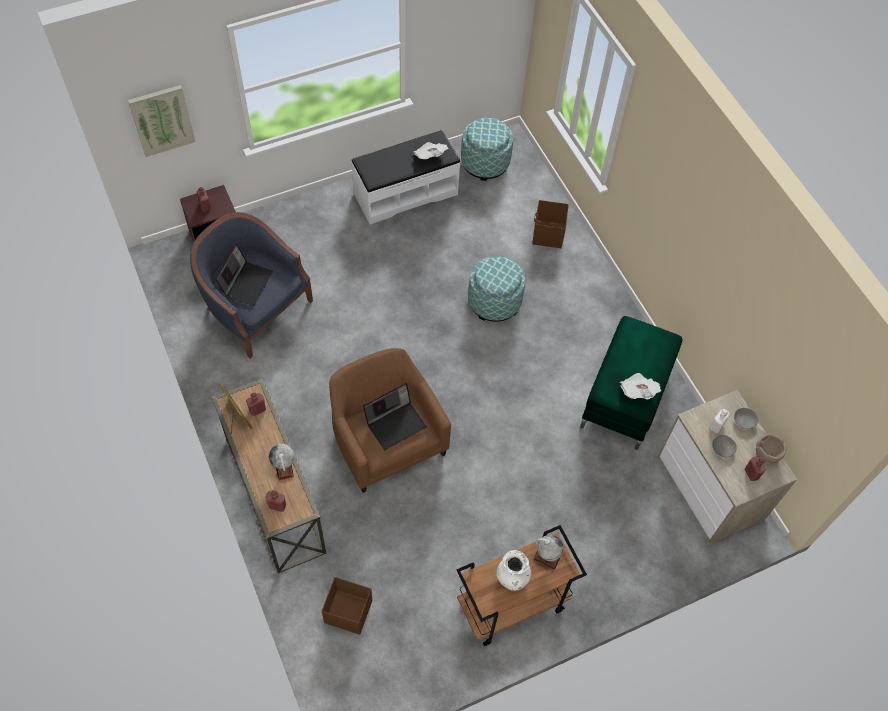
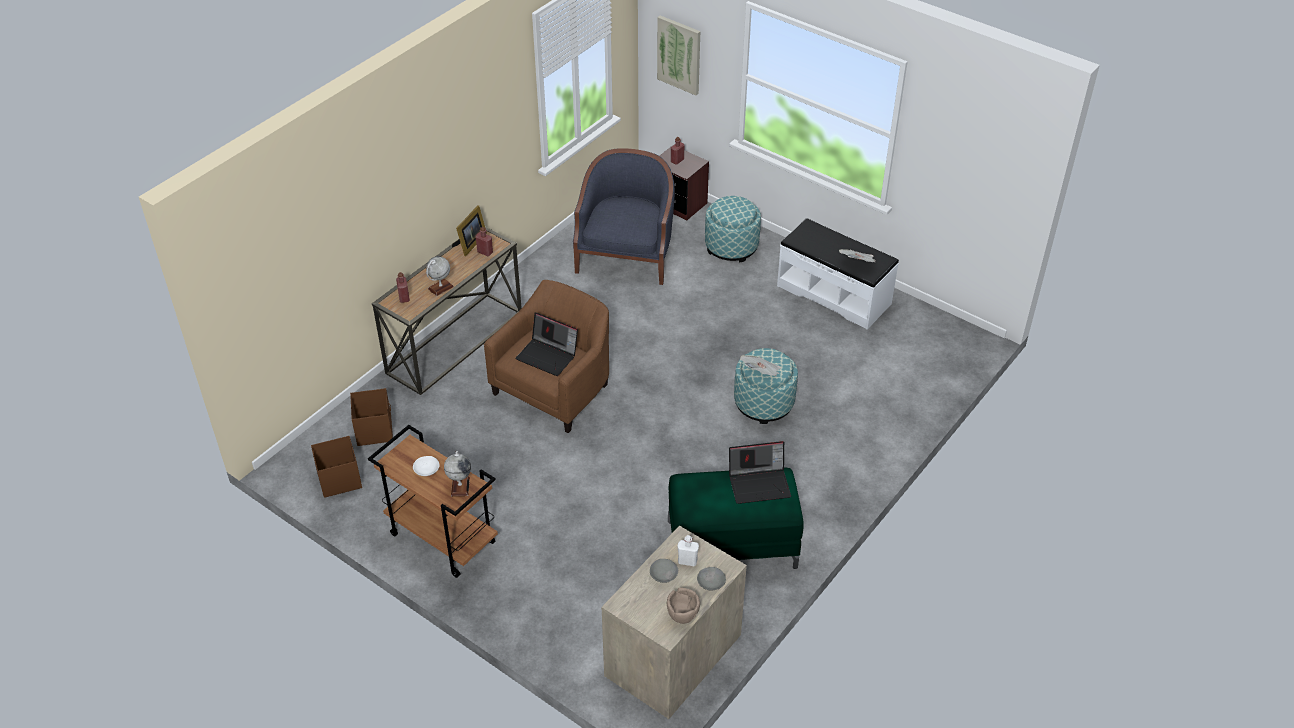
camera: 65 degrees right, 15 degrees down
(246, 283) = (621, 214): laptop -> laptop (759, 483)
(485, 162) = (926, 333): ottoman -> ottoman (731, 246)
(512, 577) = (427, 469): white vase -> white bowl
(547, 234) = (880, 412): brown storage box -> brown storage box (339, 480)
(638, 391) = (703, 506): newspaper -> newspaper (761, 373)
(751, 473) = (649, 608): red bottle -> none

